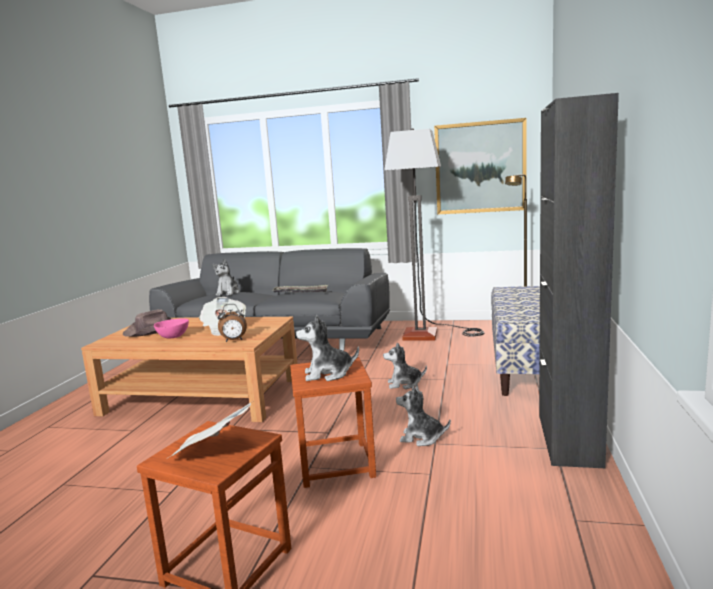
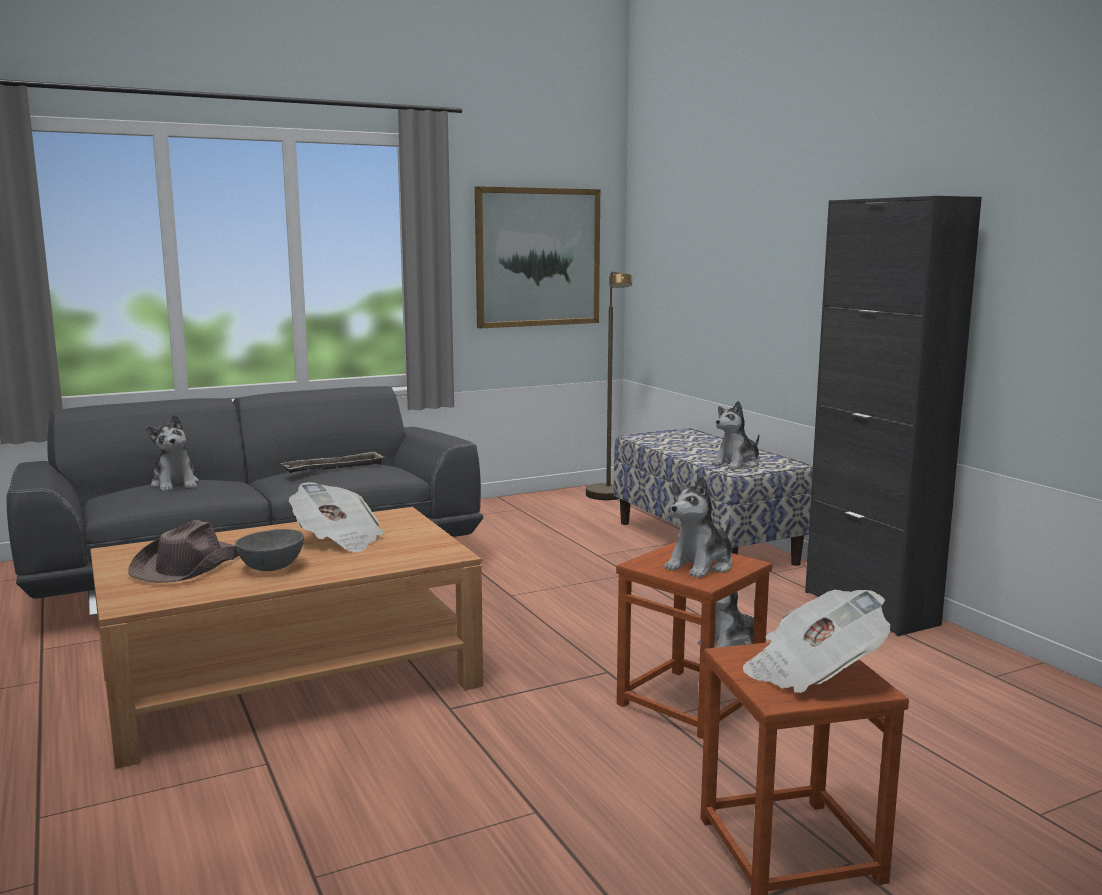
camera: 40 degrees left, 0 degrees up
(173, 337) = (273, 568): pink bowl -> grey bowl
(234, 340) = (413, 553): alarm clock -> none
(404, 384) = (590, 590): plush toy -> plush toy (737, 464)
(432, 334) = (503, 520): floor lamp -> none

